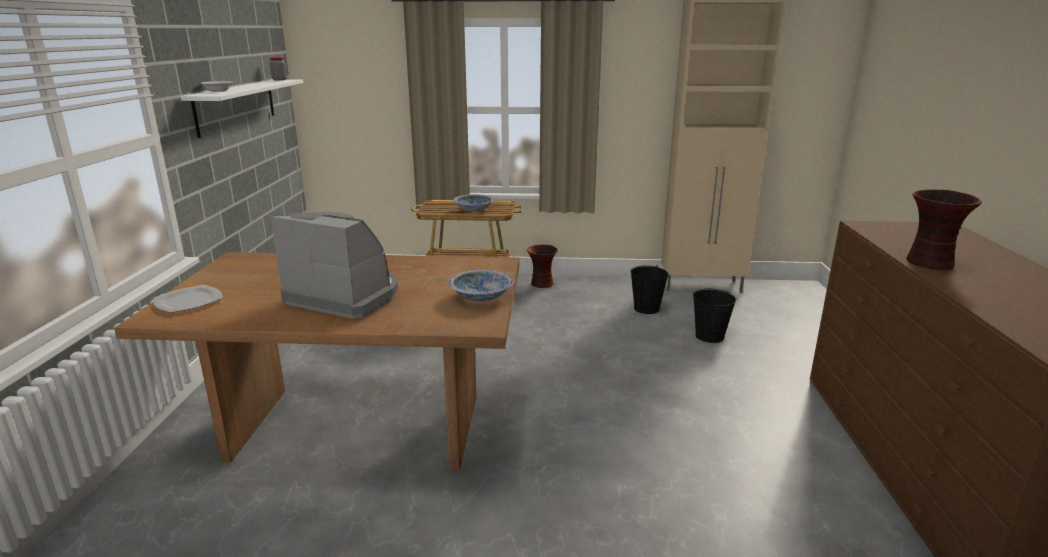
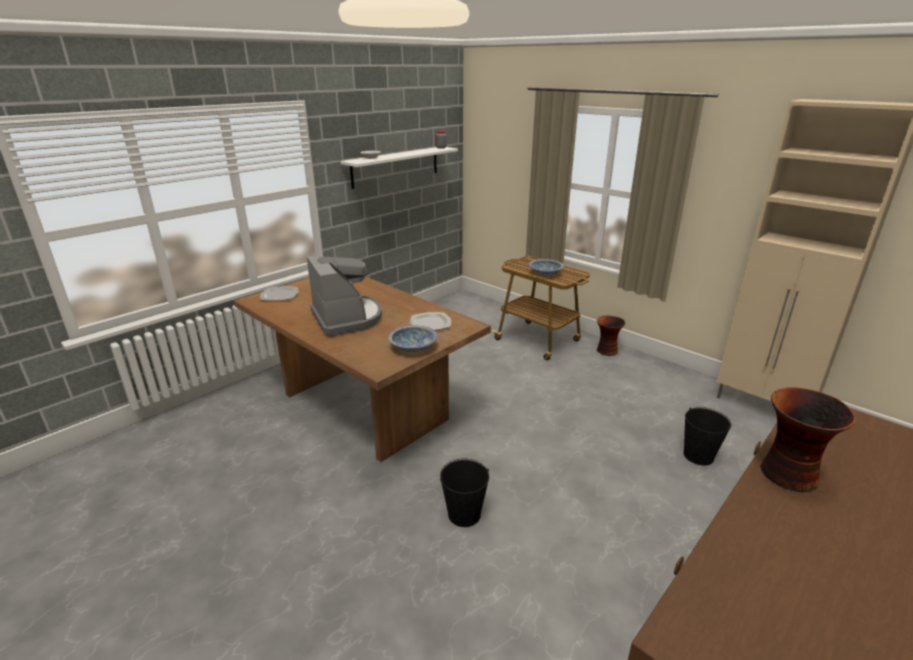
camera: 40 degrees right, 5 degrees up
(456, 272) = (430, 323): none -> plate
(646, 308) = (671, 406): black bucket -> black bucket (464, 514)

